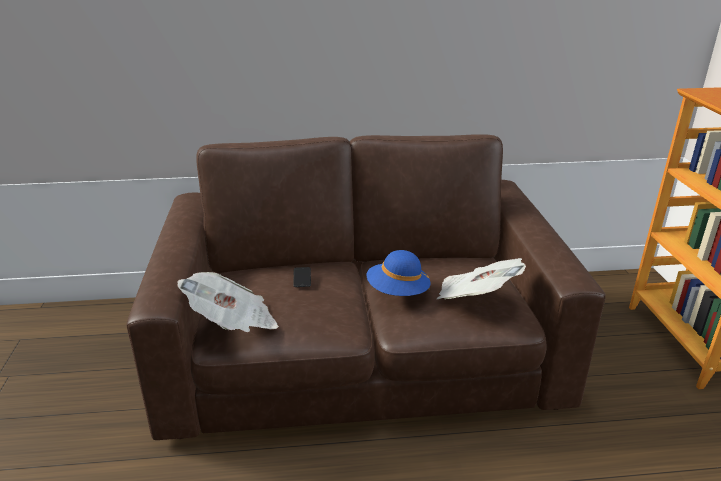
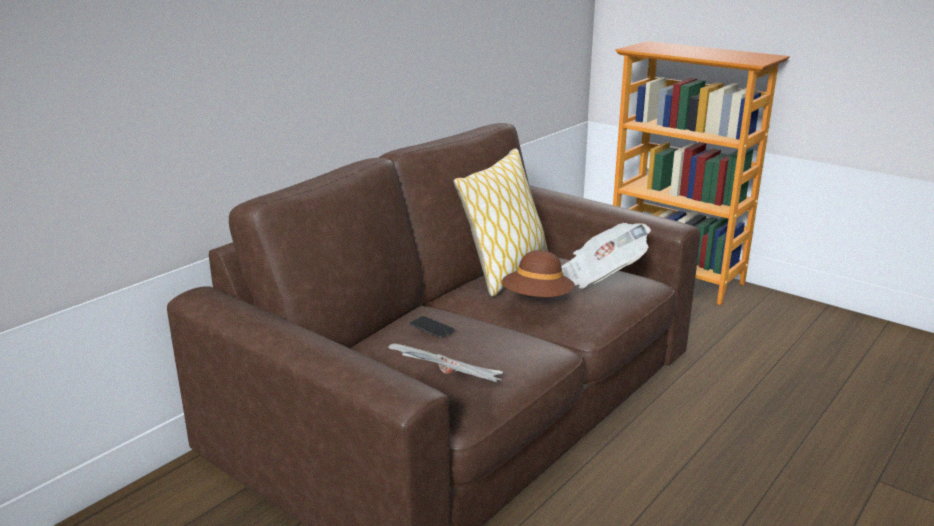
camera: 45 degrees left, 5 degrees down
(397, 292) = (537, 300): blue hat -> brown hat
(429, 263) = (505, 273): none -> pillow

